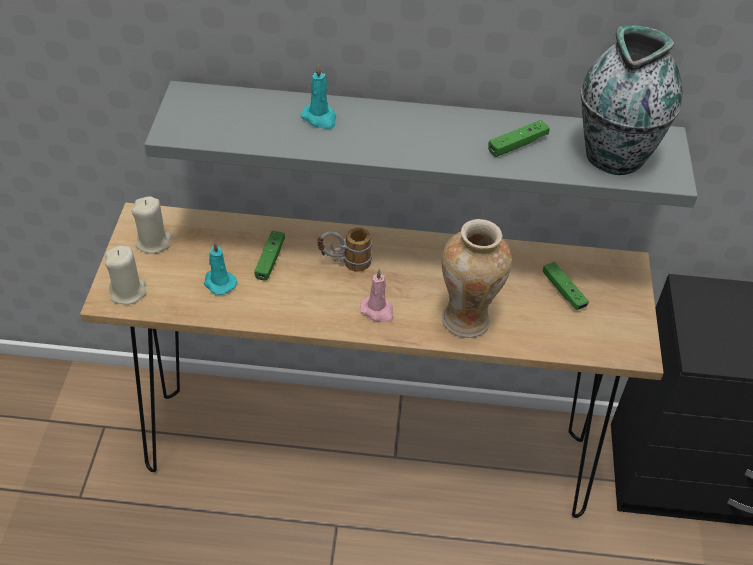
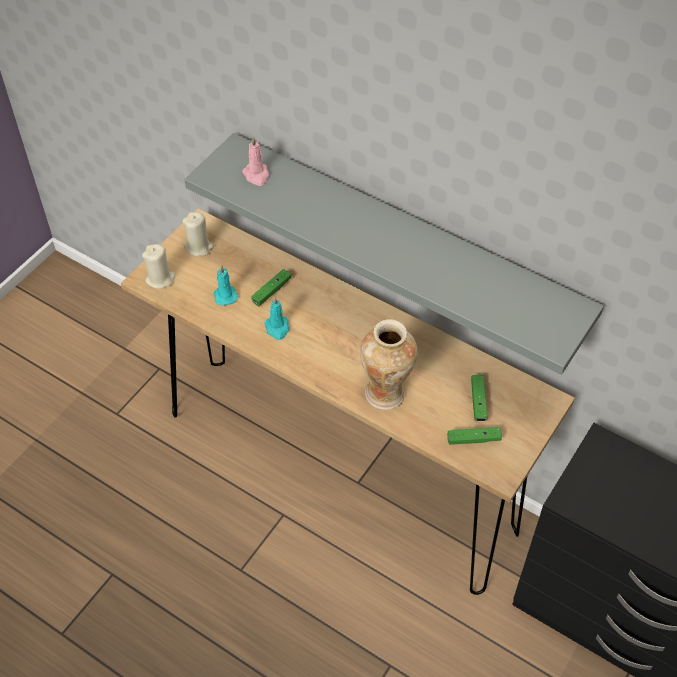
camera: 30 degrees right, 5 degrees up
(320, 118) = (318, 199): turquoise candle -> turquoise candle (277, 328)
(344, 264) = (323, 315): mug -> none
(378, 311) = (324, 361): pink candle -> pink candle (256, 175)
(517, 144) = (451, 272): green game controller -> green game controller (473, 439)
(614, 155) = (522, 308): vase -> none

